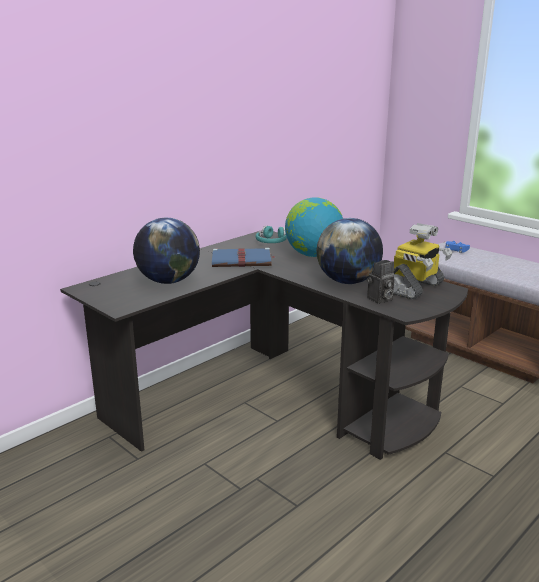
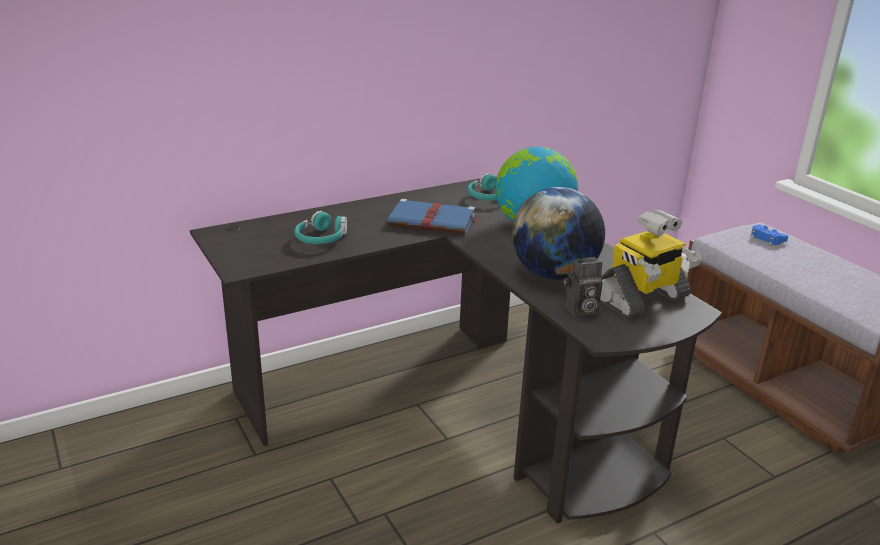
camera: 15 degrees right, 5 degrees up
(168, 281) = (321, 238): globe -> turquoise headphones

